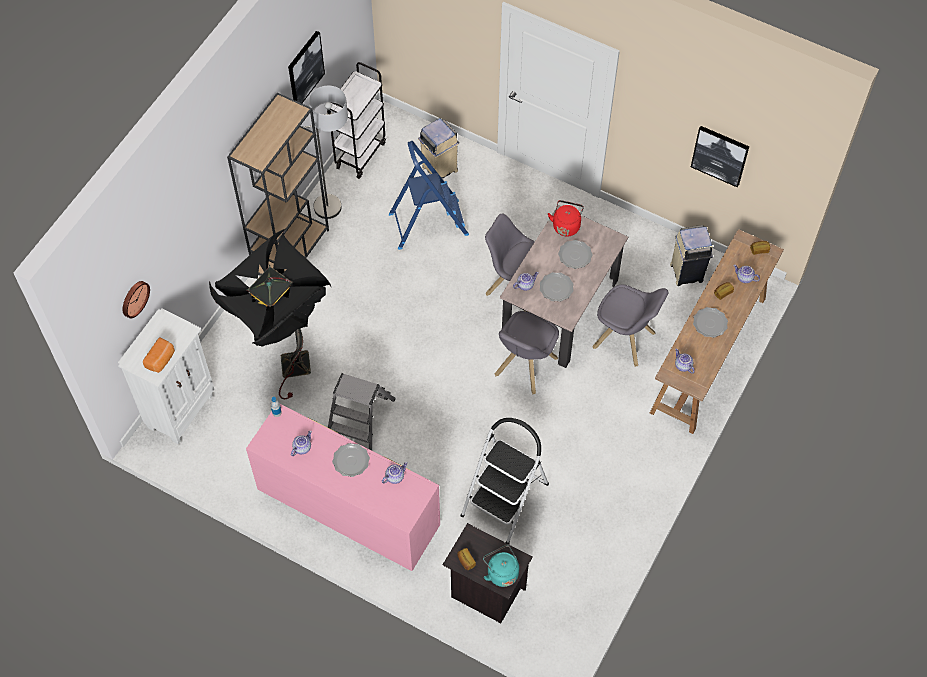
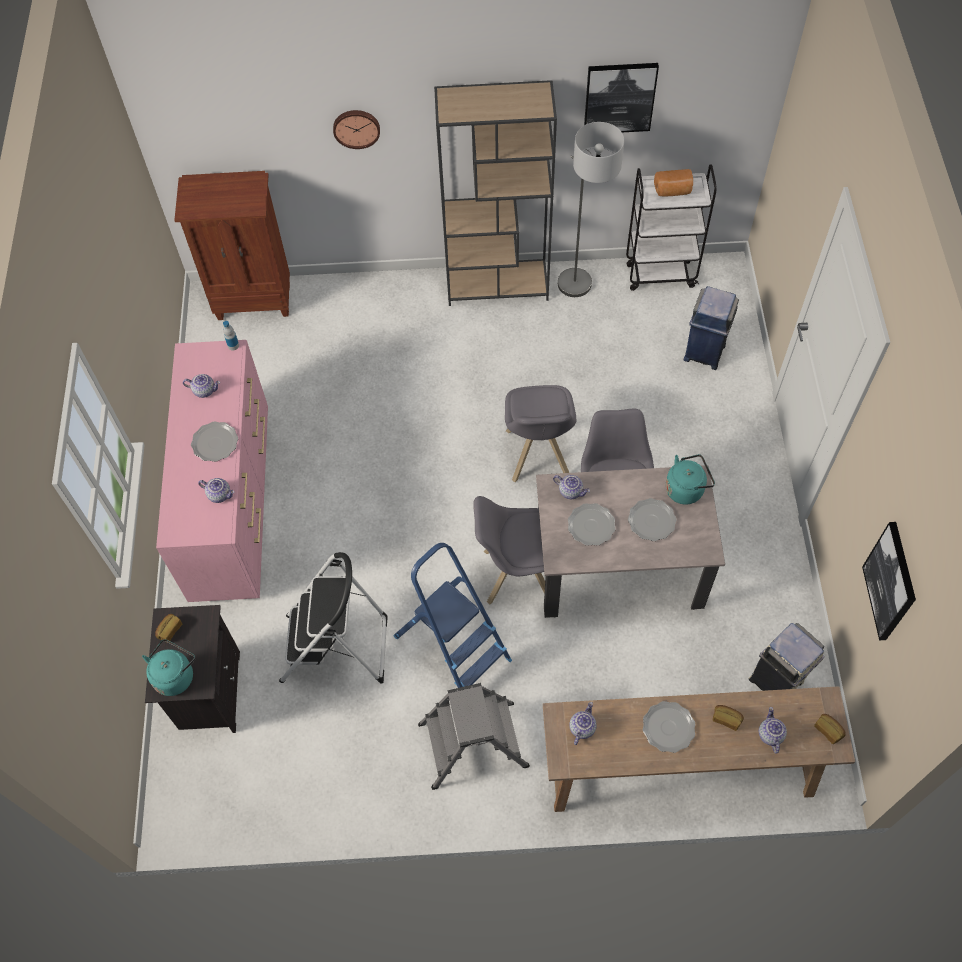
camera: 60 degrees right, 0 degrees up
(134, 298) = (232, 128): wall clock -> wall clock (356, 127)
(161, 360) = (206, 205): bread -> bread (673, 191)
(182, 412) = (254, 303): white cabinet -> brown cabinet
(286, 365) = (364, 355): black floor lamp -> none
(360, 420) = (343, 455): grey step ladder -> grey step ladder (473, 744)
(429, 224) = (627, 382): blue step ladder -> blue step ladder (453, 648)
(439, 168) = (704, 351): beige trash can -> blue trash can
(566, 225) = (686, 489): red kettle -> turquoise kettle
(624, 340) = (628, 661): grey chair -> grey chair (538, 454)

